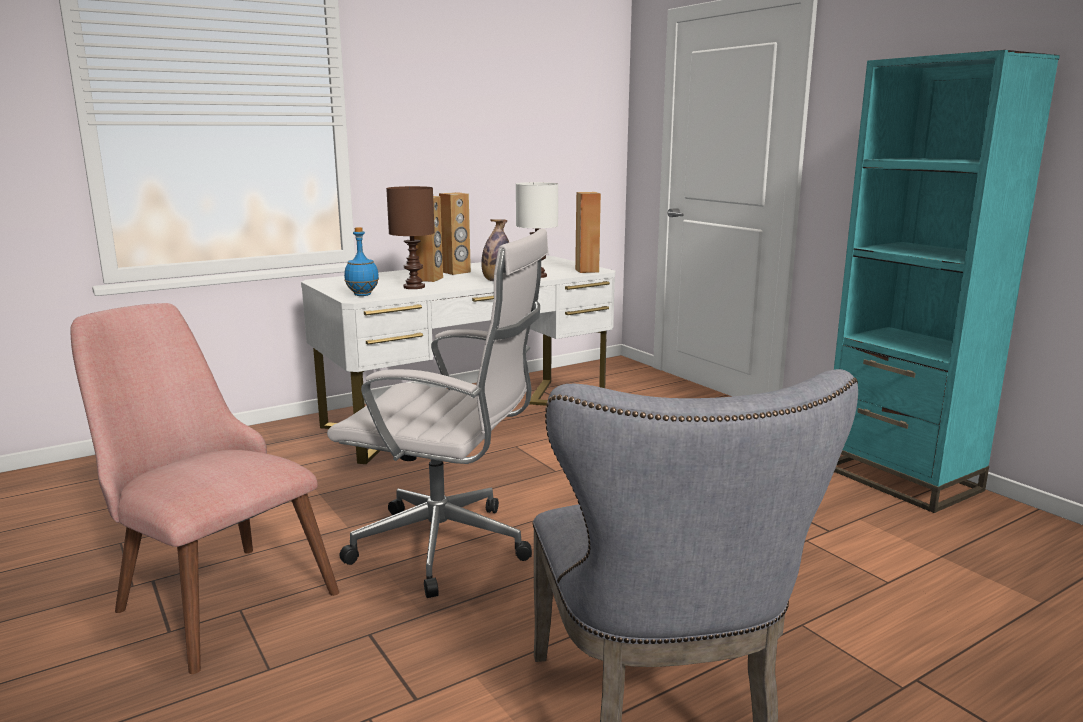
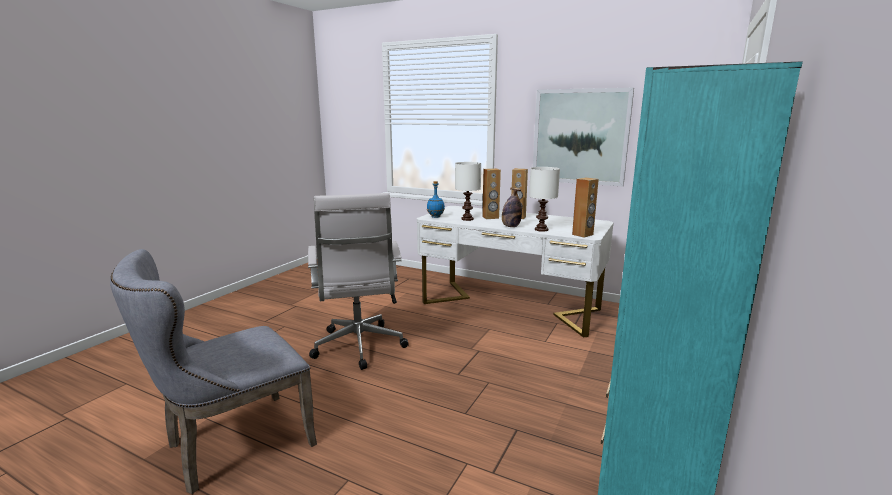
camera: 60 degrees right, 0 degrees up
(211, 593) = (292, 317): pink chair -> none
(414, 287) = (468, 219): brown table lamp -> white table lamp
(479, 141) = (580, 137): none -> picture

